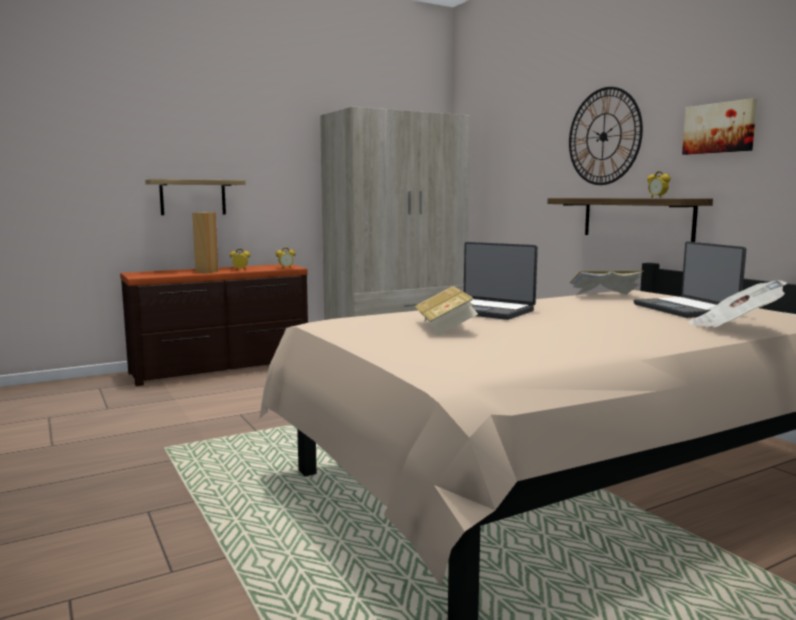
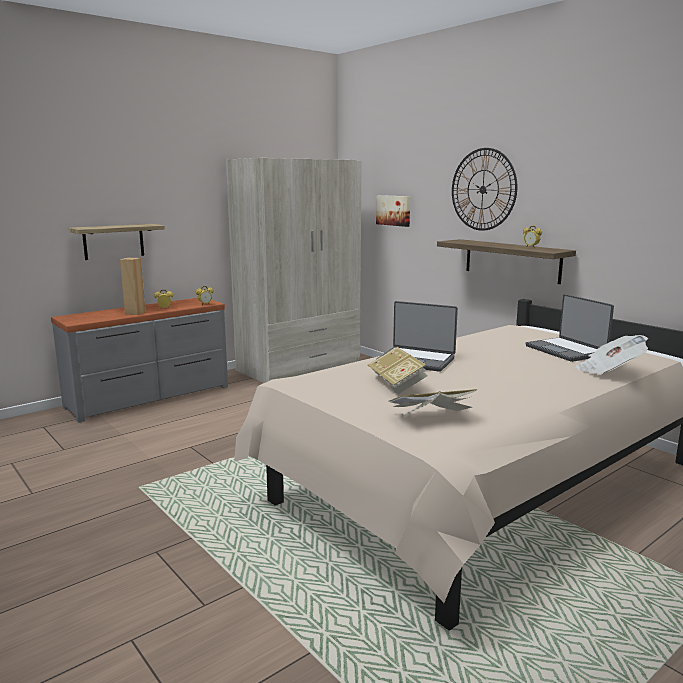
camera: 10 degrees left, 5 degrees up
(221, 368) = (150, 397): brown dresser -> grey dresser
(605, 296) = (498, 335): book -> book (432, 419)
(719, 128) = (582, 194): picture -> picture (394, 210)

